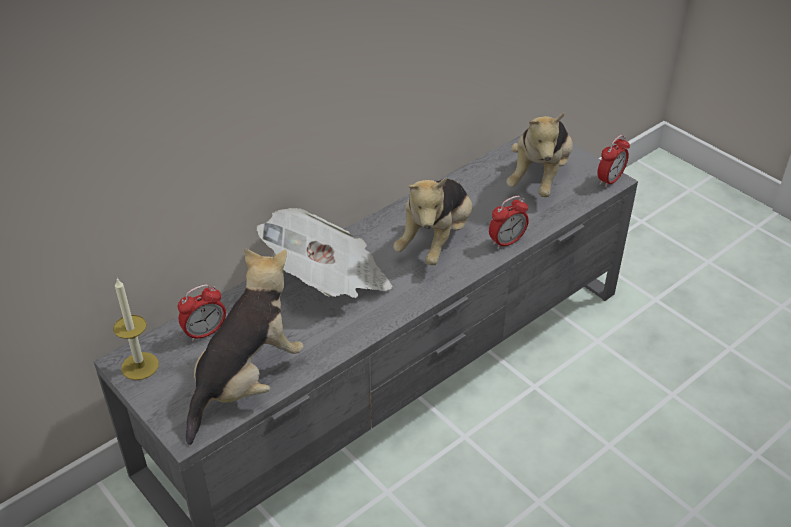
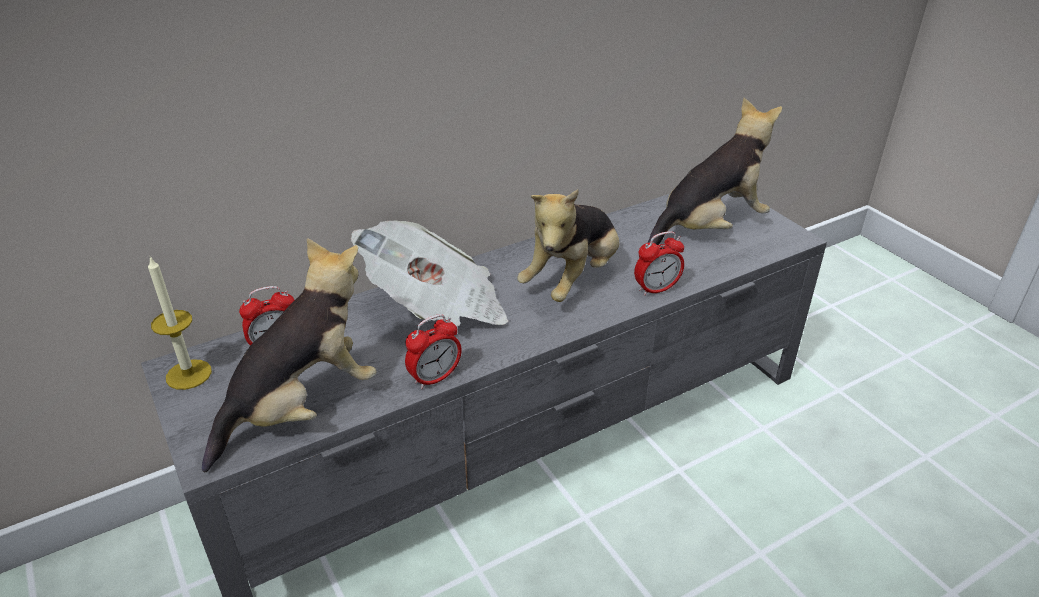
camera: 10 degrees right, 5 degrees down
(539, 177) = (709, 228): plush toy -> plush toy turned 150 degrees counterclockwise
(610, 180) = (792, 238): alarm clock -> alarm clock (435, 378)

